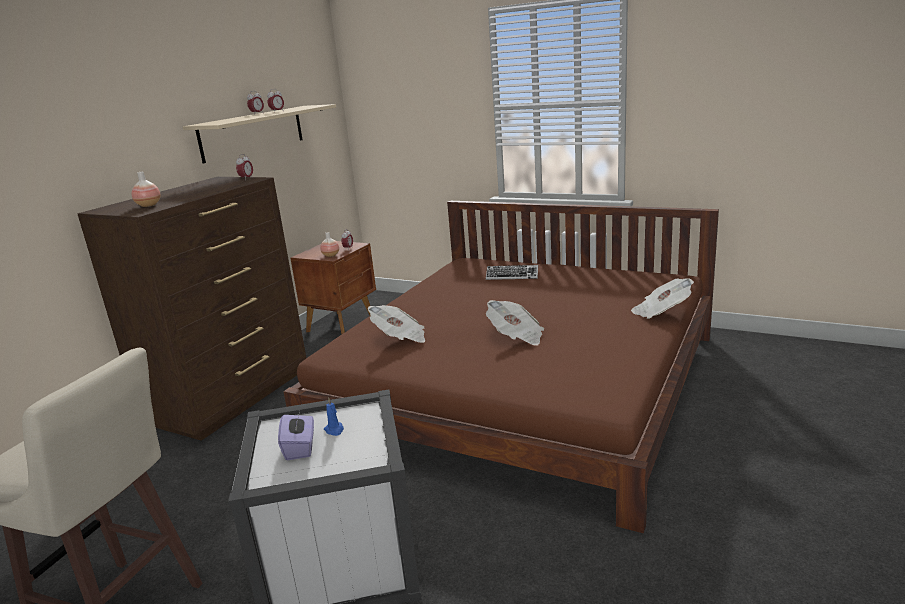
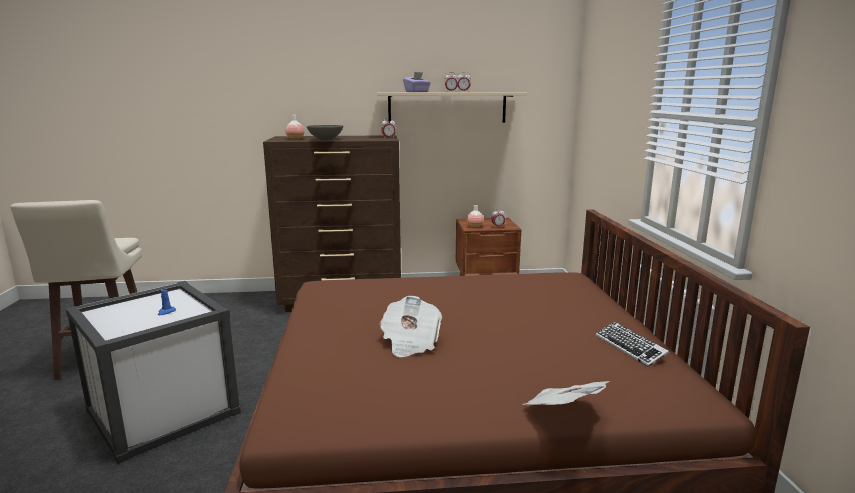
camera: 55 degrees right, 5 degrees down
(196, 196) = (326, 140): none -> grey bowl
(300, 448) = (140, 309): purple tissue box -> purple tissue box (417, 92)
(400, 338) = (364, 297): newspaper -> none
(512, 276) = (562, 304): keyboard -> keyboard (630, 348)

